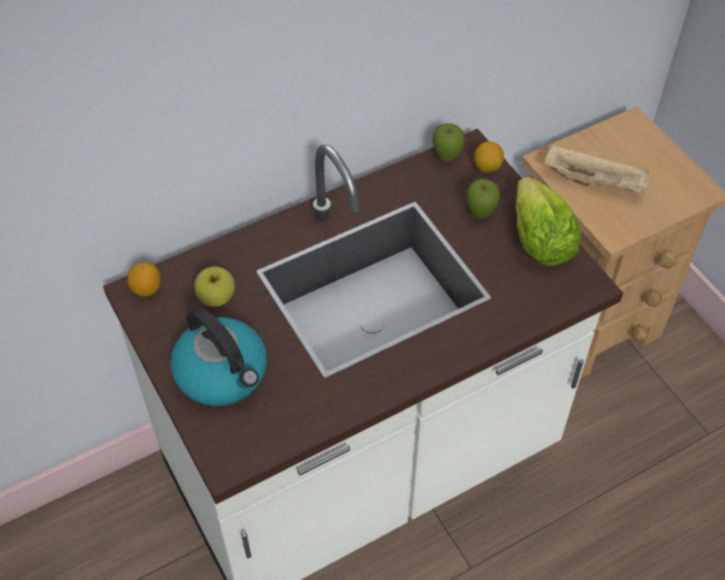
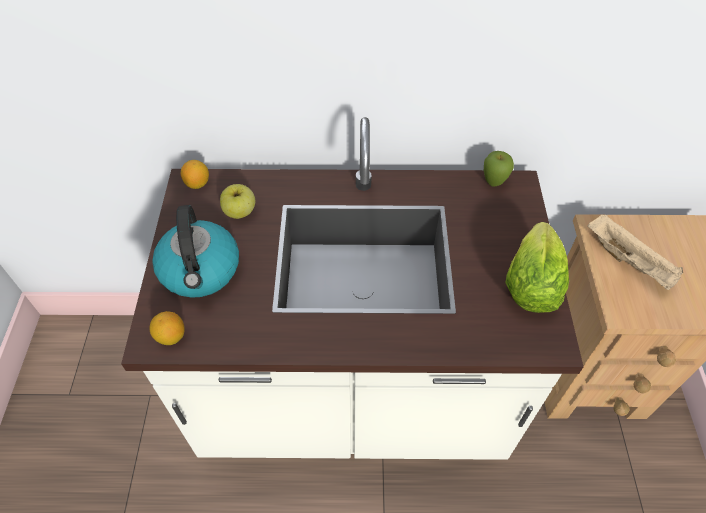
camera: 30 degrees right, 0 degrees up
(480, 214) = (492, 239): apple -> none
(487, 167) = (524, 204): lemon -> lemon (171, 336)

